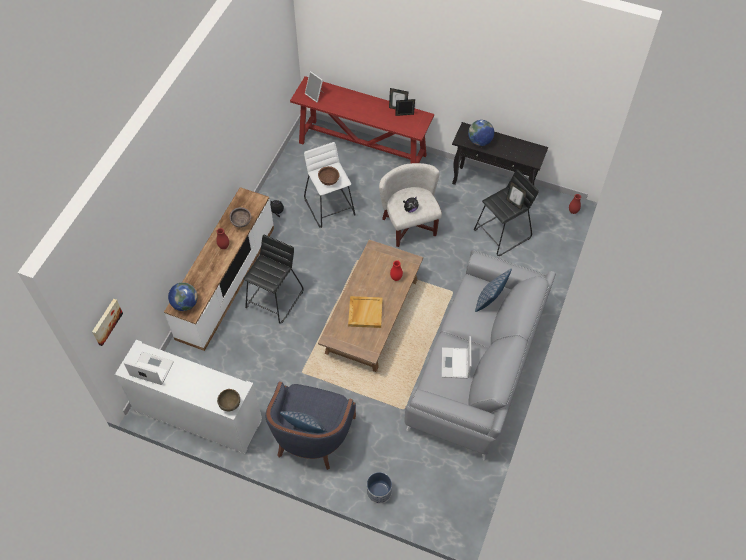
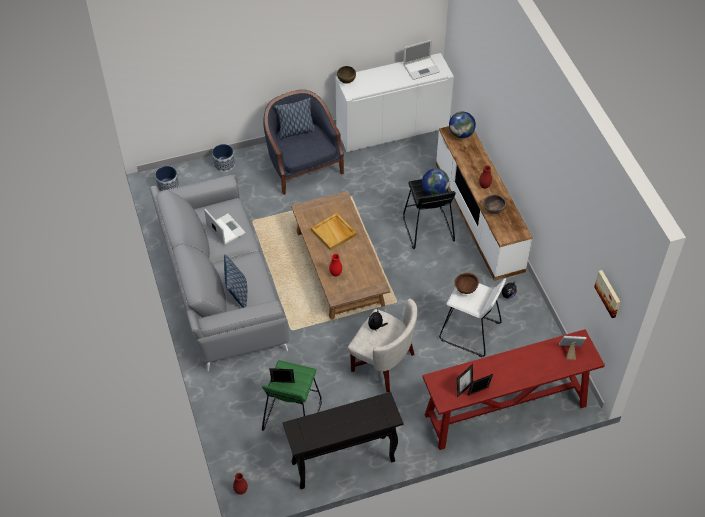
camera: 140 degrees right, 5 degrees down
(106, 321) = (455, 23): picture -> picture (608, 293)
(449, 505) = (168, 186): none -> planter
(479, 141) = (365, 412): globe -> globe (434, 191)
(502, 234) = (292, 415): black stool -> green stool

